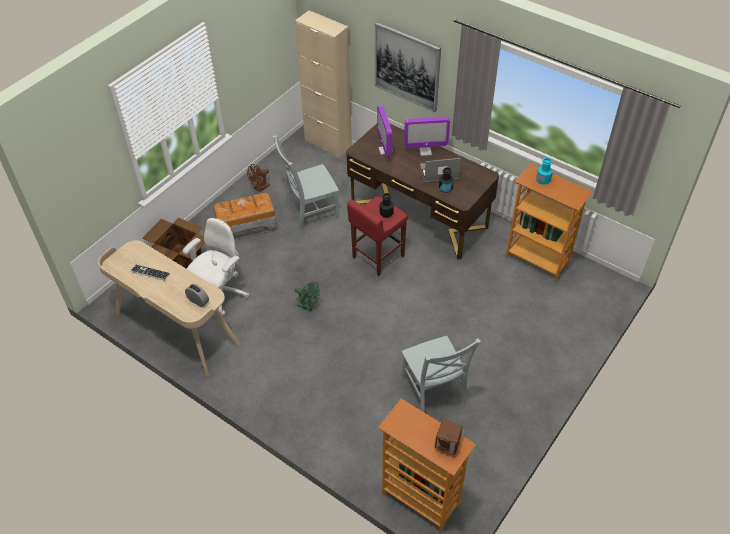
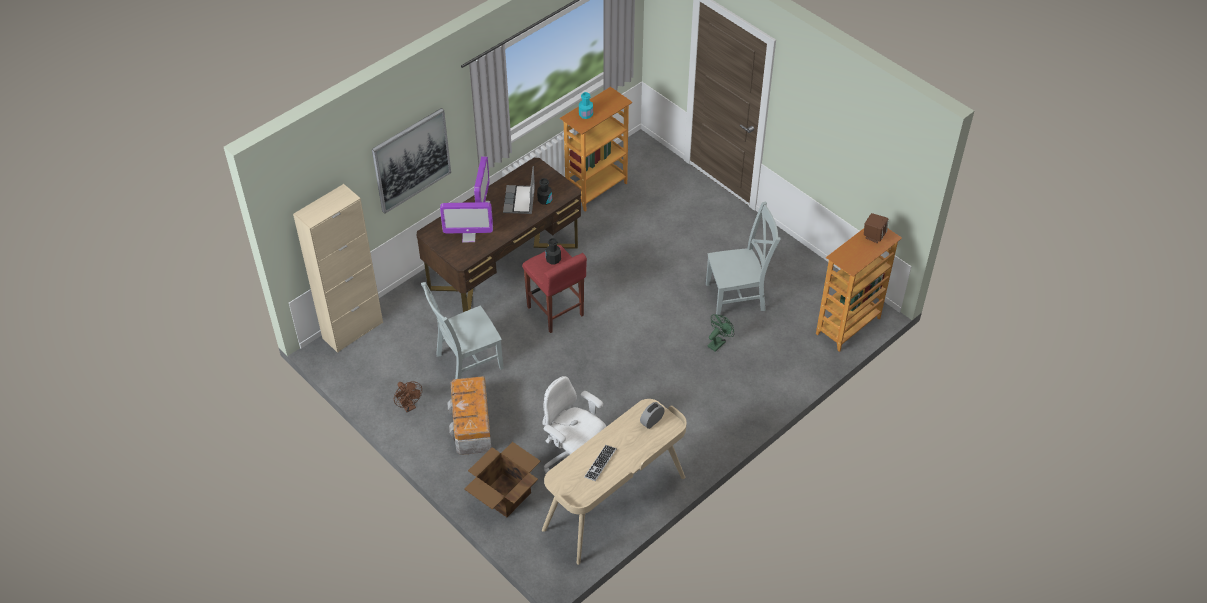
camera: 80 degrees left, 0 degrees up
(308, 306) = (610, 379): green fan -> green fan (718, 342)
(309, 212) = (466, 362): grey chair -> grey chair turned 75 degrees clockwise

